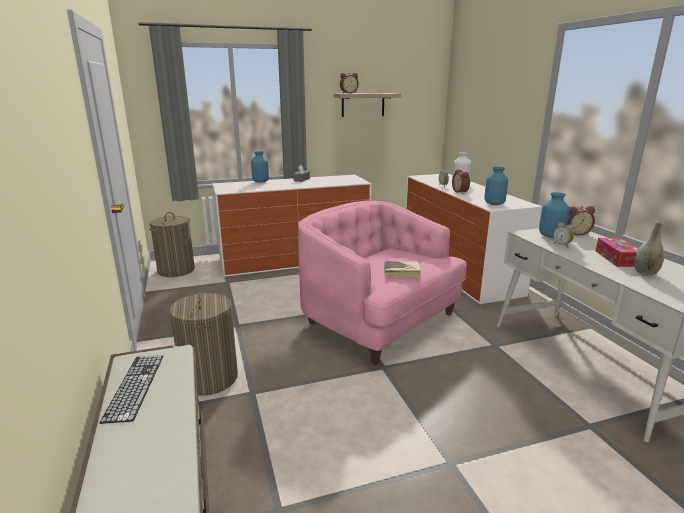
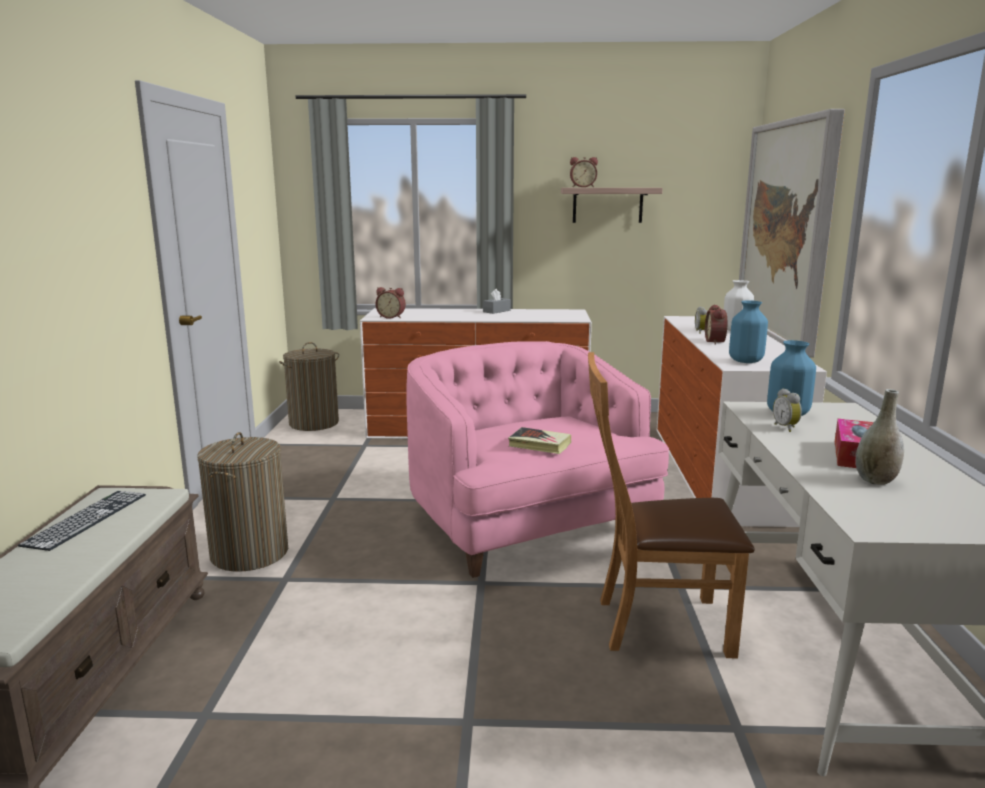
camera: 20 degrees right, 5 degrees down
(260, 181) = (437, 310): blue vase -> none
(481, 120) = (787, 231): none -> picture
(500, 372) = (654, 624): none -> brown chair
(575, 233) = (840, 414): alarm clock -> alarm clock (391, 317)

